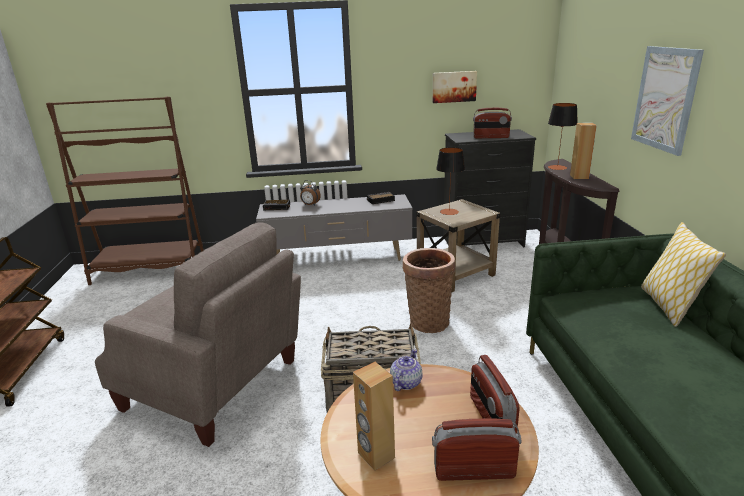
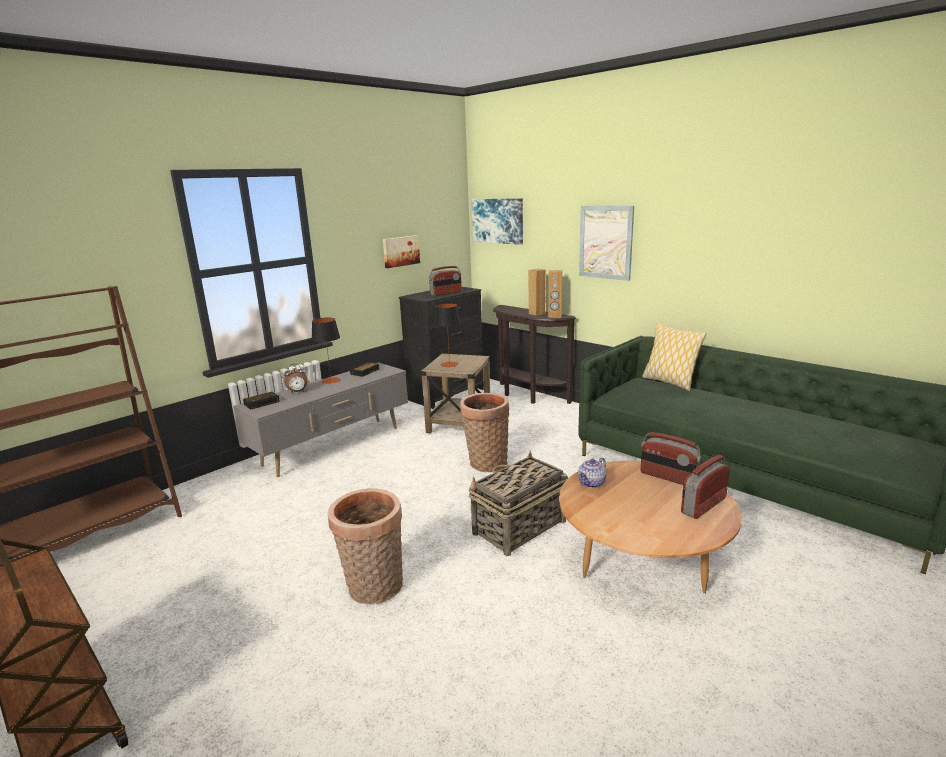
camera: 40 degrees left, 5 degrees down
(215, 386) = (374, 589): beige armchair -> basket
(375, 455) = (645, 527): brown speaker -> brown speaker (555, 316)
(405, 383) = (592, 483): teapot -> teapot turned 120 degrees counterclockwise
(557, 167) = (510, 310): table lamp -> table lamp (331, 380)
(576, 59) = (498, 220): none -> picture

